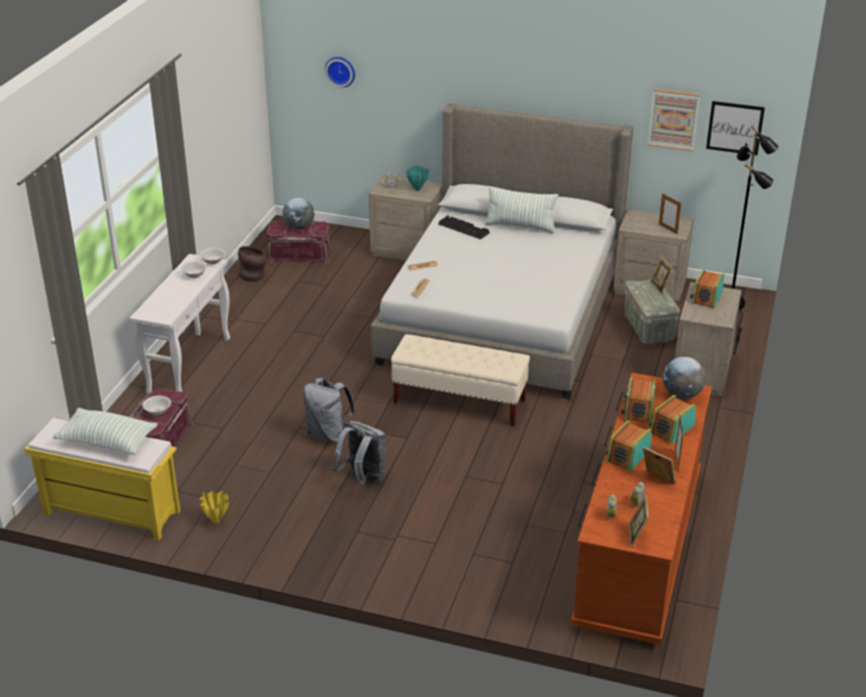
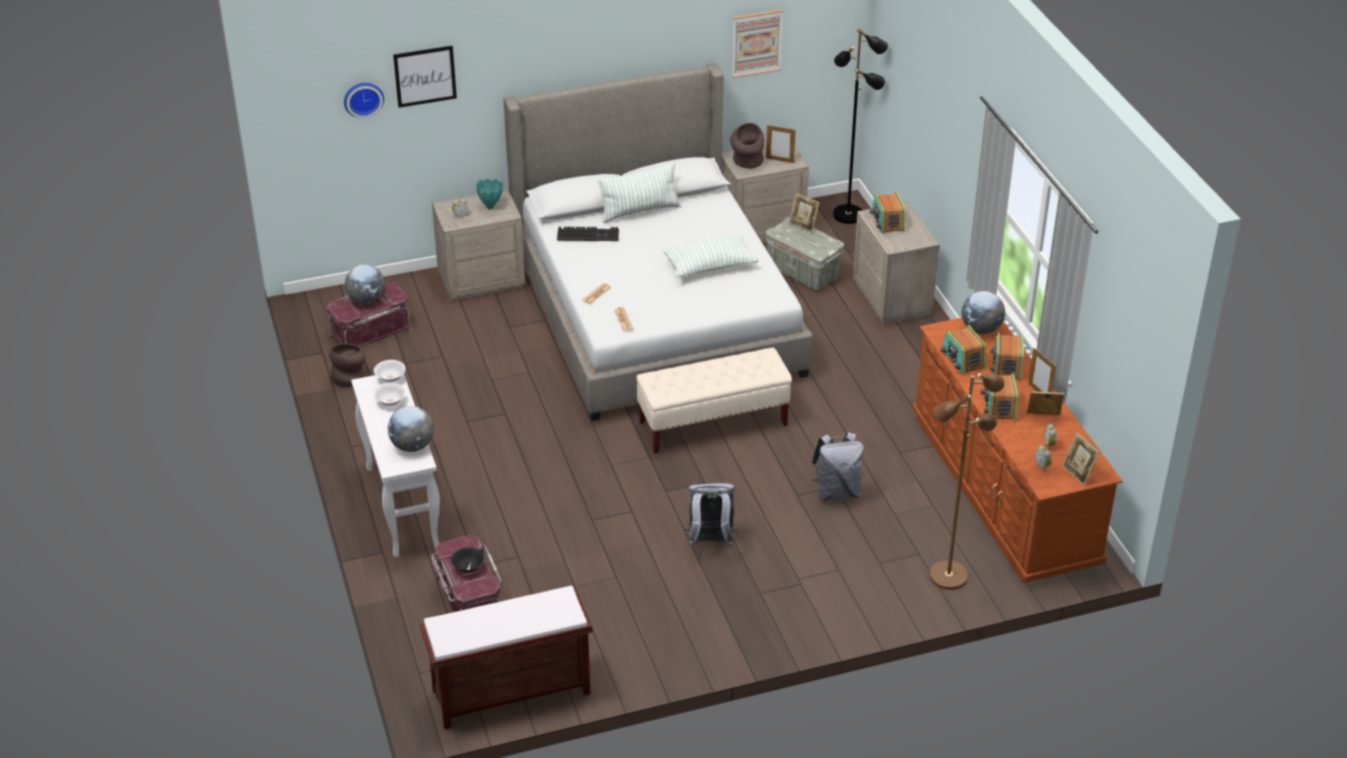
camera: 35 degrees left, 5 degrees up
(107, 441) = (512, 615): pillow -> pillow (710, 266)
(110, 513) = (510, 693): yellow bench -> brown bench
(157, 412) = (468, 567): white bowl -> black bowl
(172, 307) = (412, 446): none -> globe
(216, 521) = (622, 649): yellow vase -> none
(328, 434) = (627, 513): grey backpack -> grey backpack (836, 492)
(518, 590) = (948, 575): none -> brown floor lamp
(640, 222) = (747, 162): none -> brown vase
(735, 128) = (820, 33): picture -> picture (425, 76)

